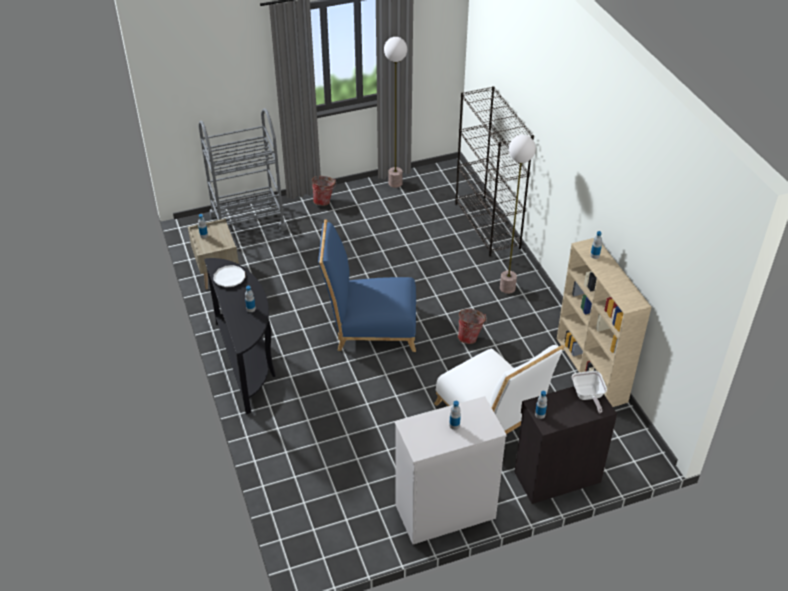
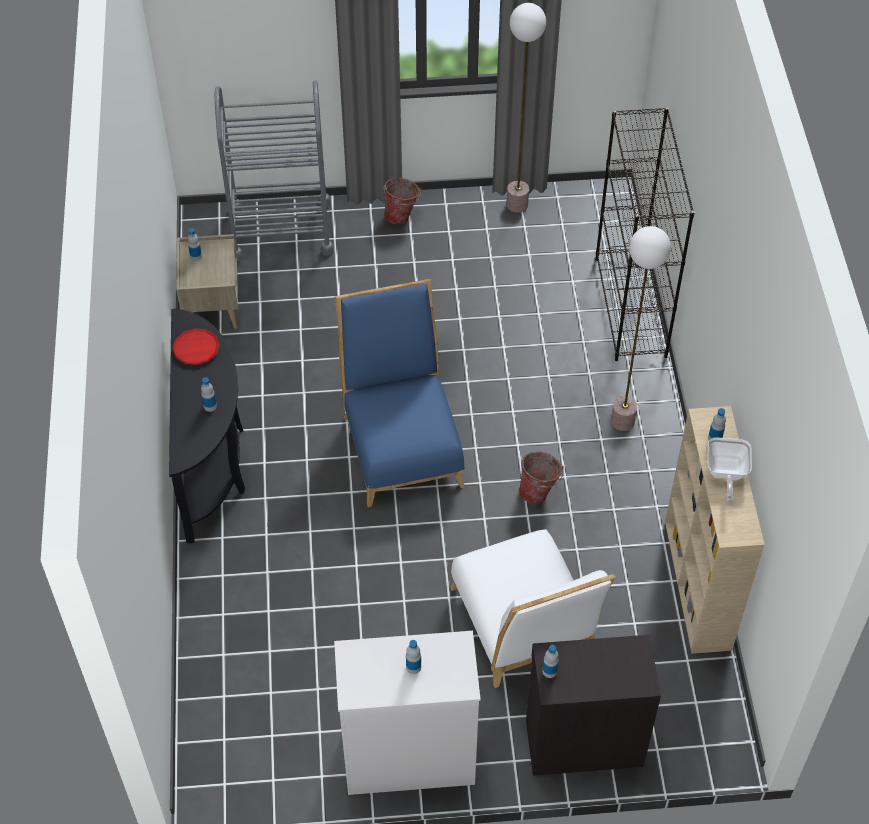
camera: 15 degrees right, 10 degrees up
(229, 278) = (196, 349): white plate -> red plate
(370, 327) = (401, 443): blue chair -> blue chair turned 60 degrees clockwise
(587, 396) = (629, 658): frying pan -> frying pan (725, 473)

